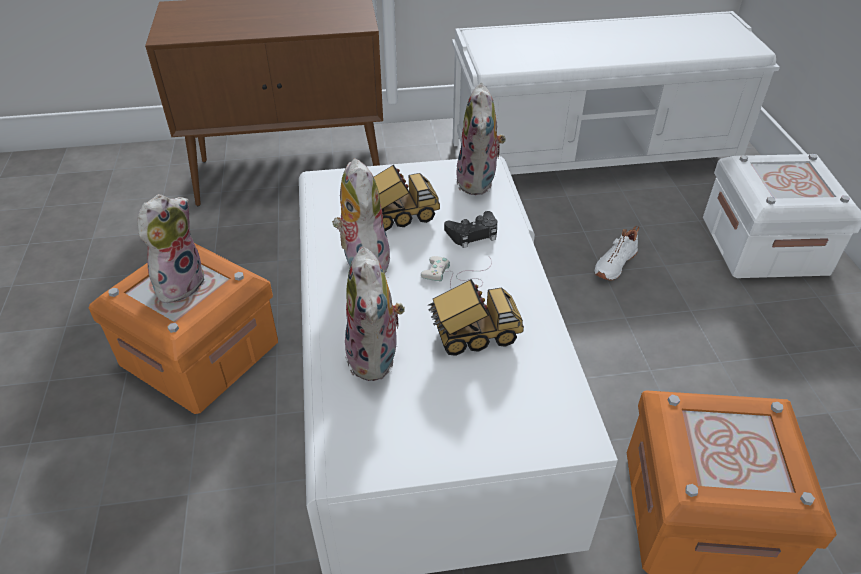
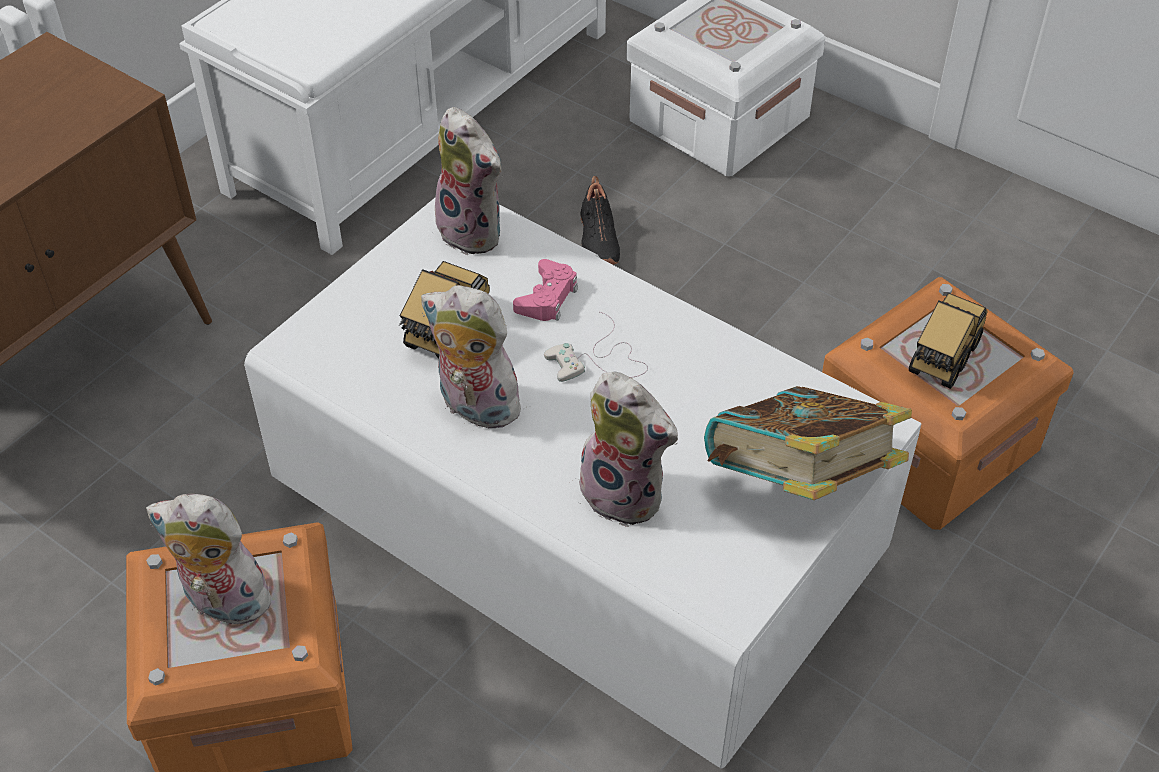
camera: 45 degrees left, 5 degrees up
(180, 283) = (222, 603): plush toy -> plush toy turned 60 degrees counterclockwise
(473, 234) = (547, 297): black game controller -> pink game controller
(473, 337) = (685, 405): toy truck -> toy truck (943, 359)
(482, 431) = (798, 484): none -> book
(614, 263) = (597, 239): white shoe -> black shoe

